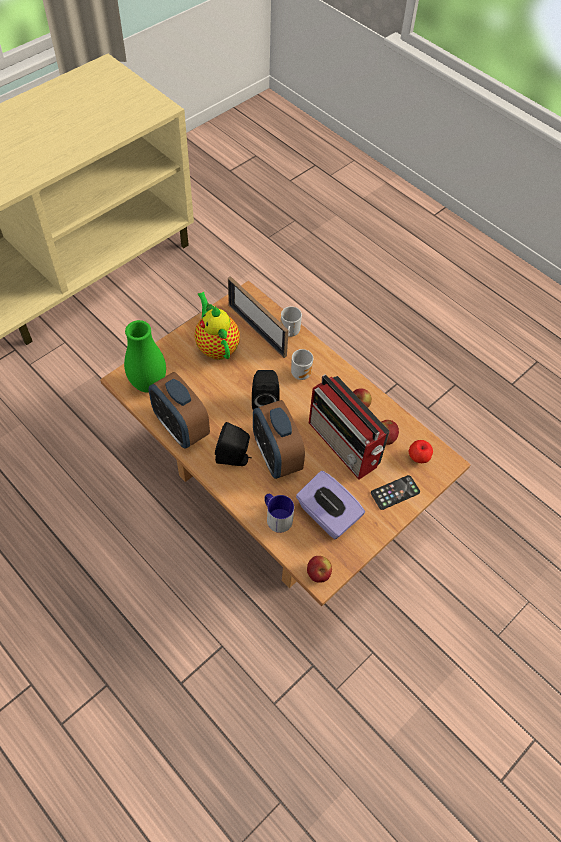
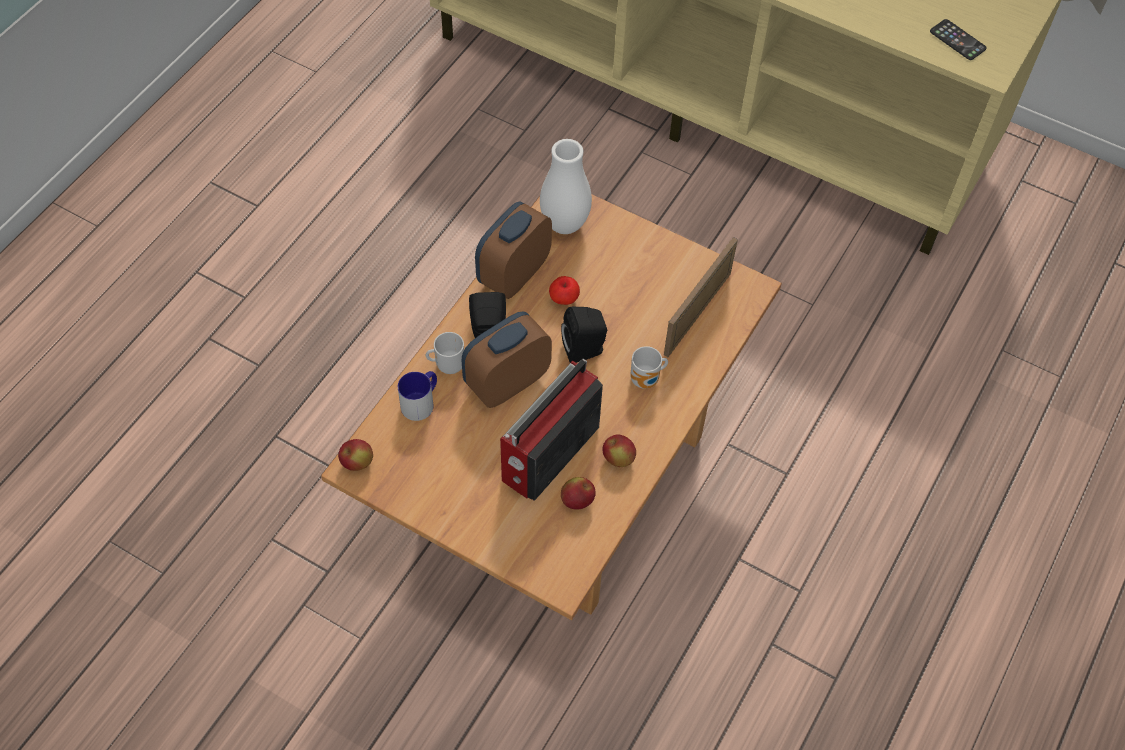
camera: 75 degrees right, 0 degrees up
(148, 384) = (564, 224): green vase -> white vase
(216, 346) = (652, 276): teapot -> none
(288, 333) = (709, 350): mug -> mug (448, 365)
(327, 515) = (439, 456): purple tissue box -> none
(395, 492) = (495, 527): phone -> phone (957, 40)
(418, 457) = (560, 547): apple -> apple (563, 299)

